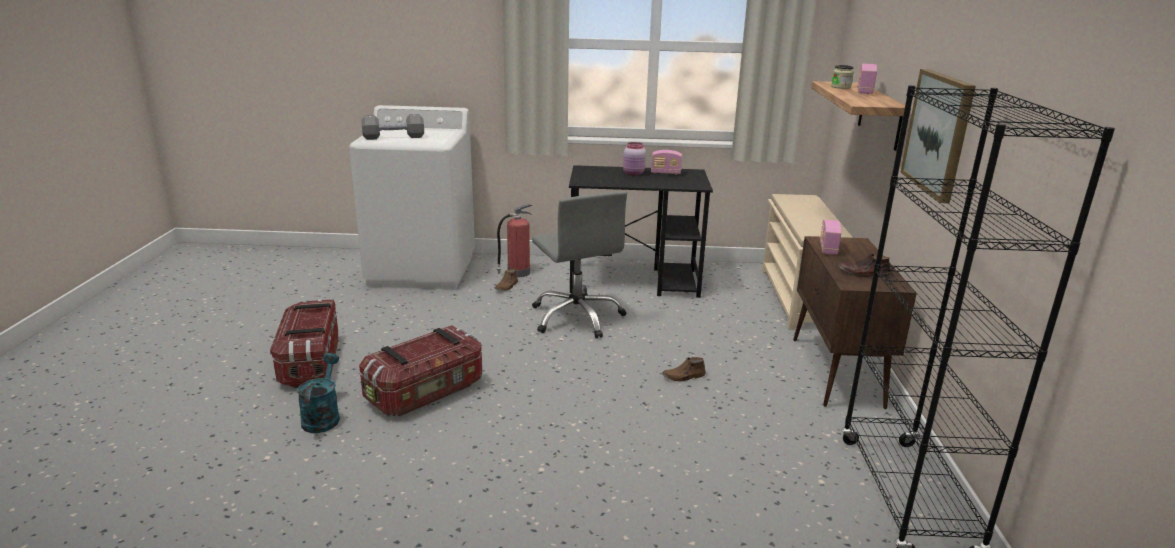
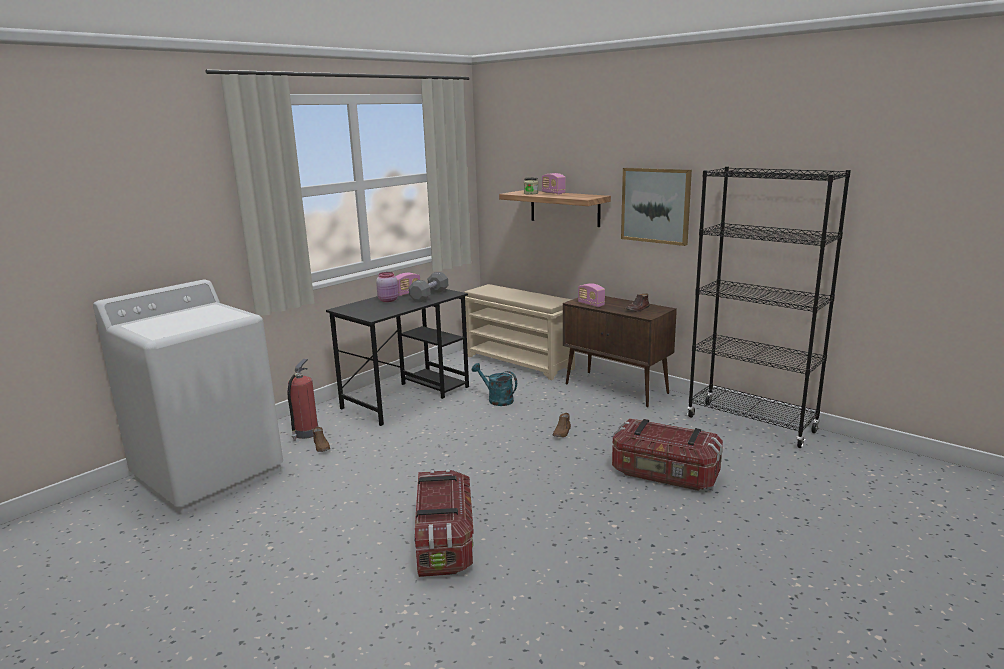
camera: 50 degrees left, 5 degrees down
(310, 363) = (293, 594): storage box -> storage box (664, 475)
(322, 417) = (410, 613): turquoise watering can -> turquoise watering can (496, 400)
(394, 137) = (178, 326): grey dumbbell -> grey dumbbell (429, 295)
(577, 317) = (424, 437): grey office chair -> none

